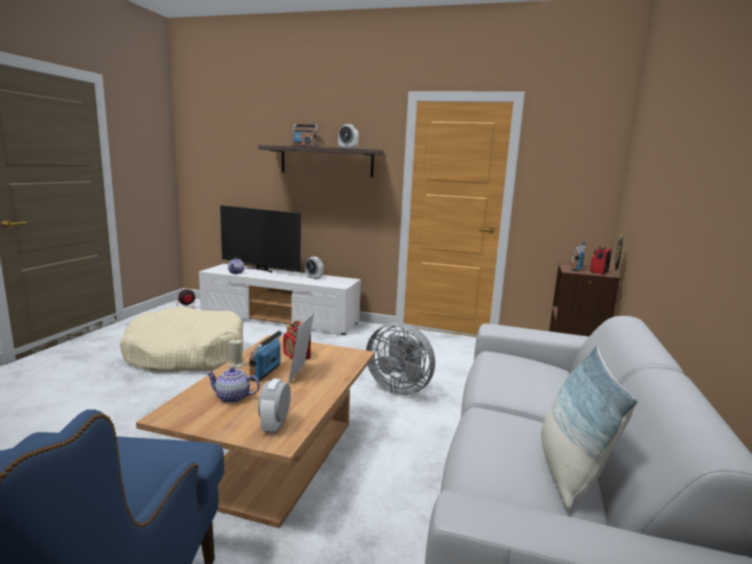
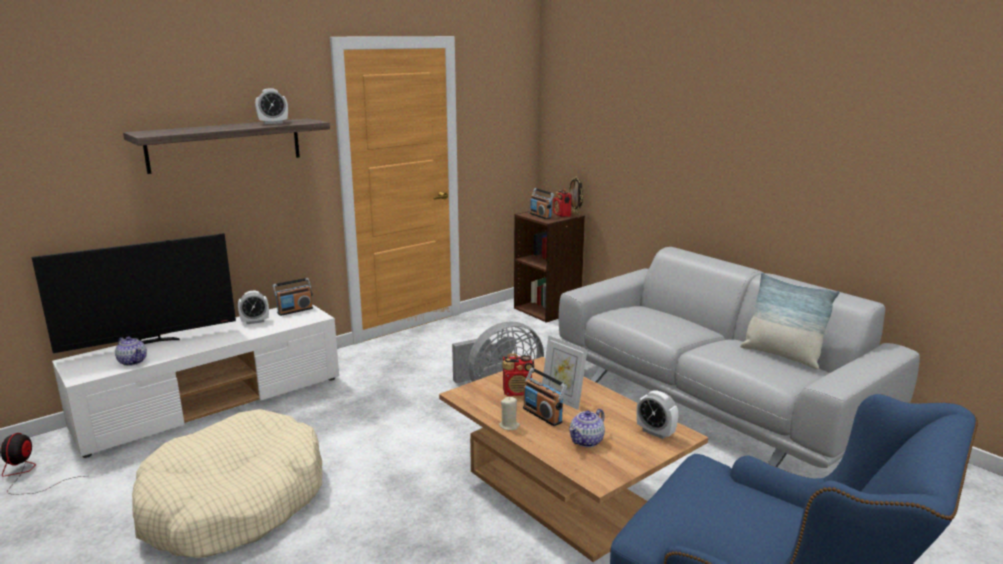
camera: 55 degrees left, 5 degrees up
(304, 146) = (192, 128): radio -> radio (295, 310)

